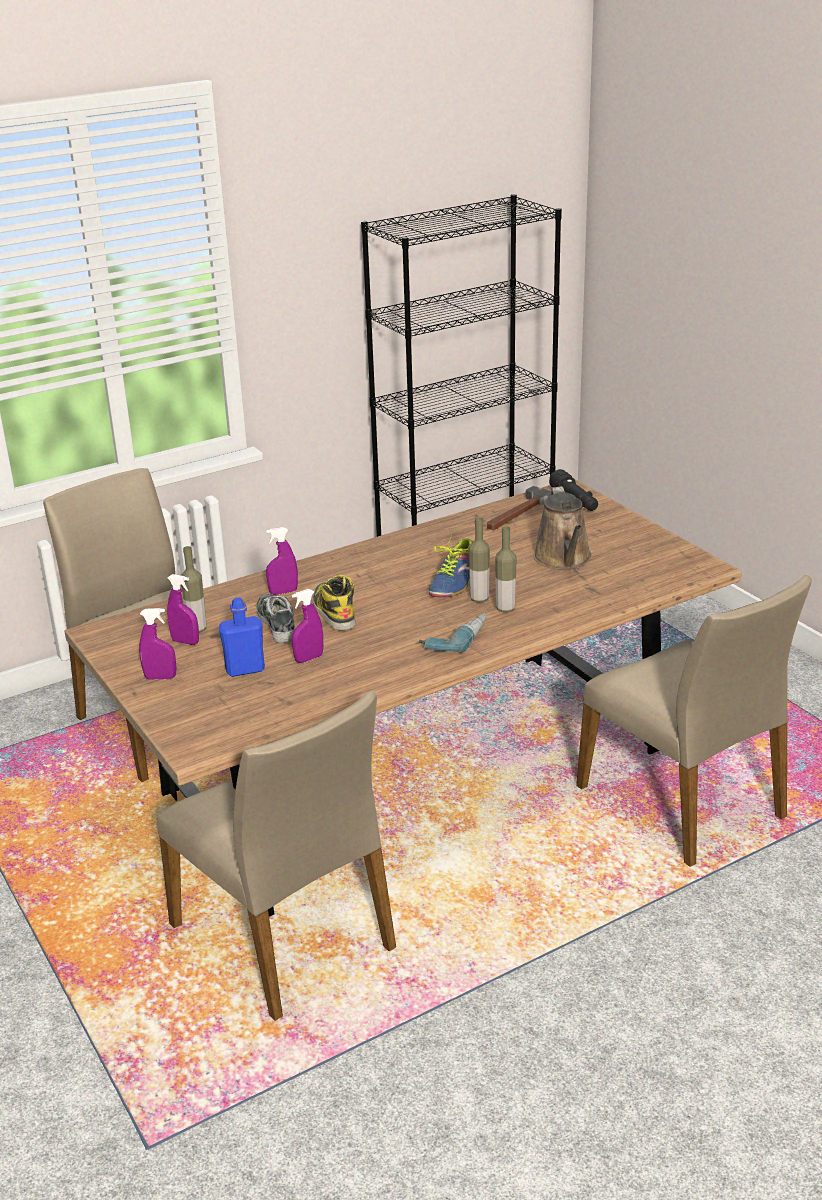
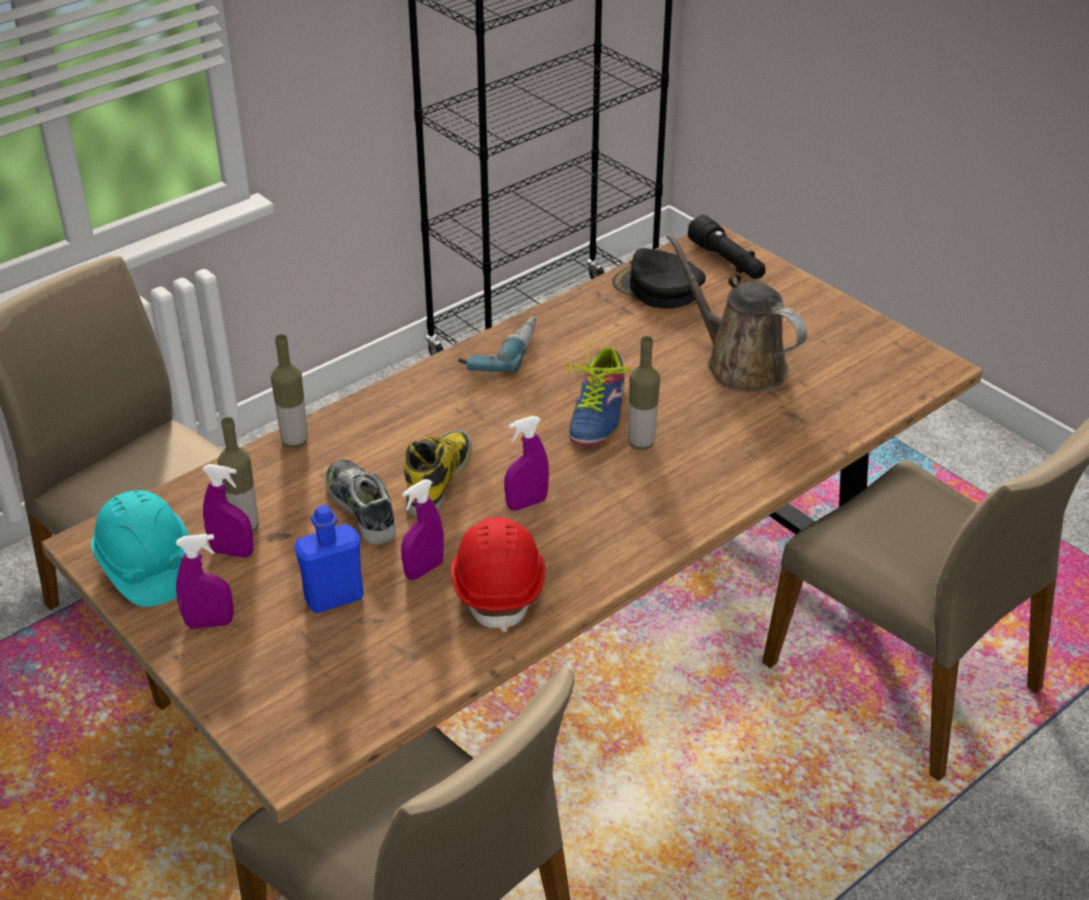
camera: 10 degrees left, 10 degrees up
(128, 646) = (146, 566): none -> turquoise hard hat
(283, 592) = (357, 448): purple spray bottle -> purple spray bottle (526, 503)
(333, 611) = (438, 479): boot -> boot turned 45 degrees clockwise
(356, 670) = (499, 587): none -> red hard hat
(455, 638) = (625, 517): power drill -> power drill (500, 352)
(505, 609) = (682, 458): bottle -> bottle (294, 441)
(519, 514) = (657, 288): hammer -> black cap
(563, 559) = (739, 364): brown watering can -> brown watering can turned 150 degrees clockwise

